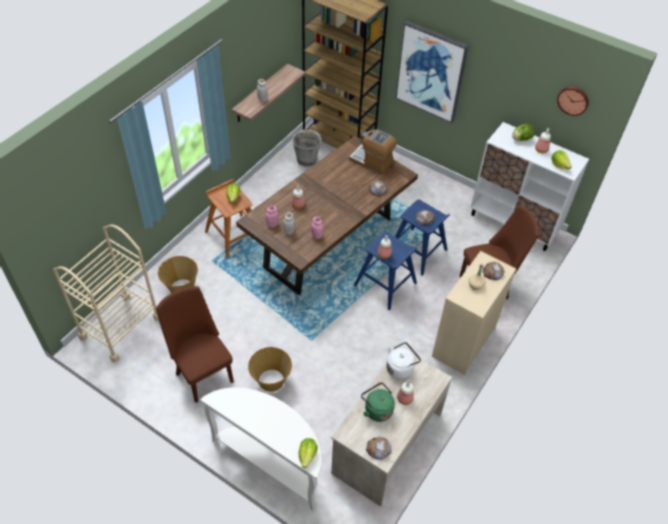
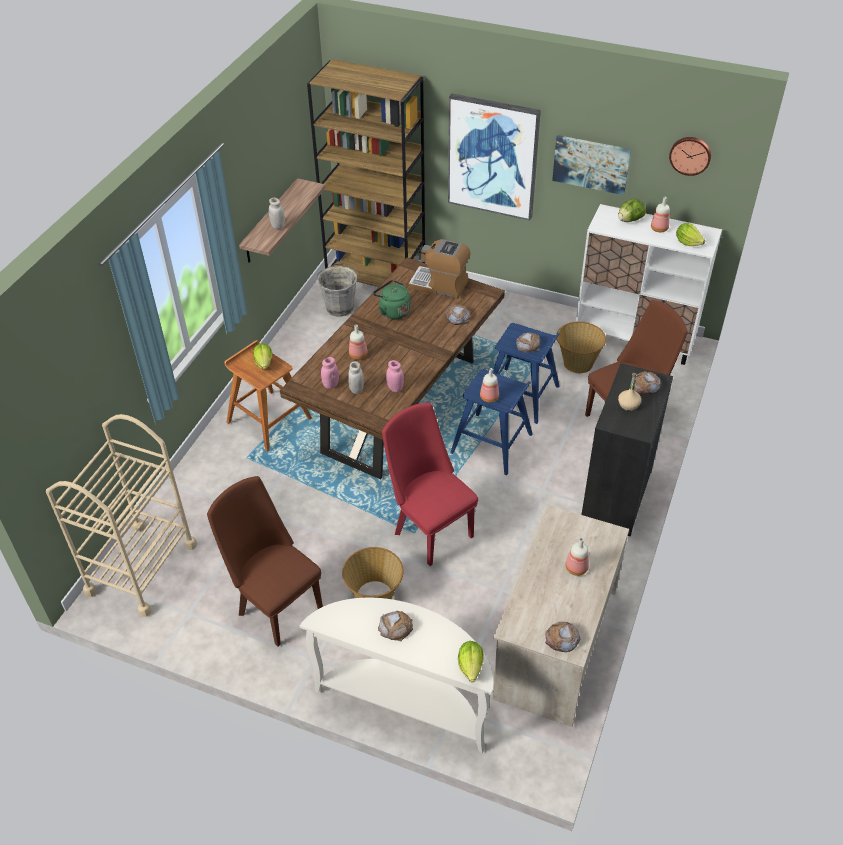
camera: 10 degrees left, 5 degrees down
(181, 288) = (214, 500): basket -> basket (577, 363)
(264, 415) = (396, 627): none -> bread
(322, 340) = (429, 530): none -> red chair
(377, 409) = (544, 589): green kettle -> green kettle (393, 311)
(400, 368) = (558, 531): white kettle -> none
(463, 342) = (615, 496): beige dresser -> black dresser
(500, 91) = (591, 164): none -> picture

